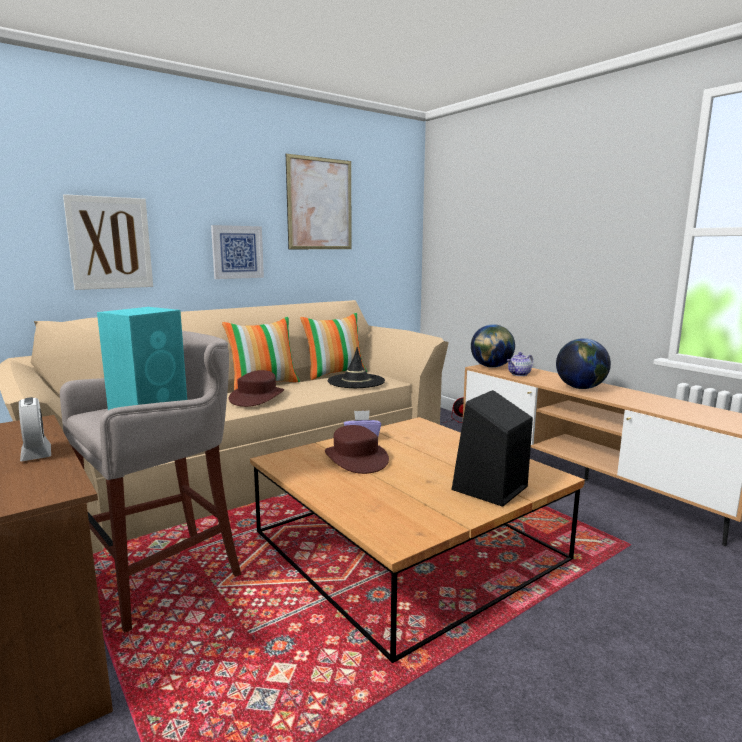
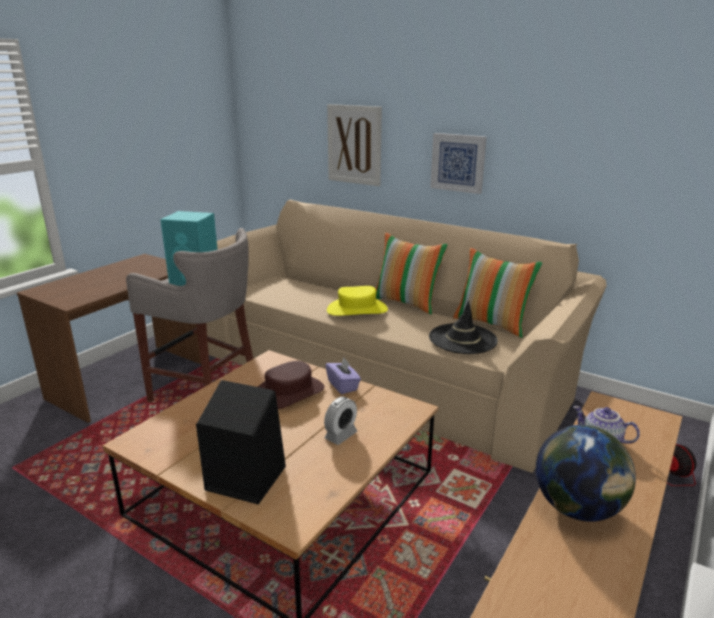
camera: 70 degrees right, 10 degrees up
(36, 454) = (123, 283): alarm clock -> alarm clock (341, 435)
(257, 397) = (357, 310): brown hat -> yellow hat
(320, 204) = (572, 110): picture -> none
(491, 367) = (620, 412): globe -> none

